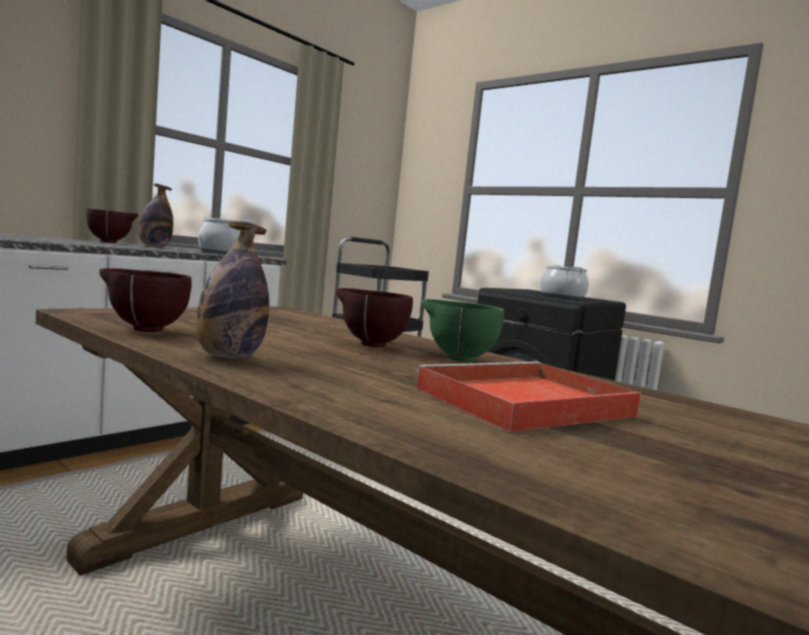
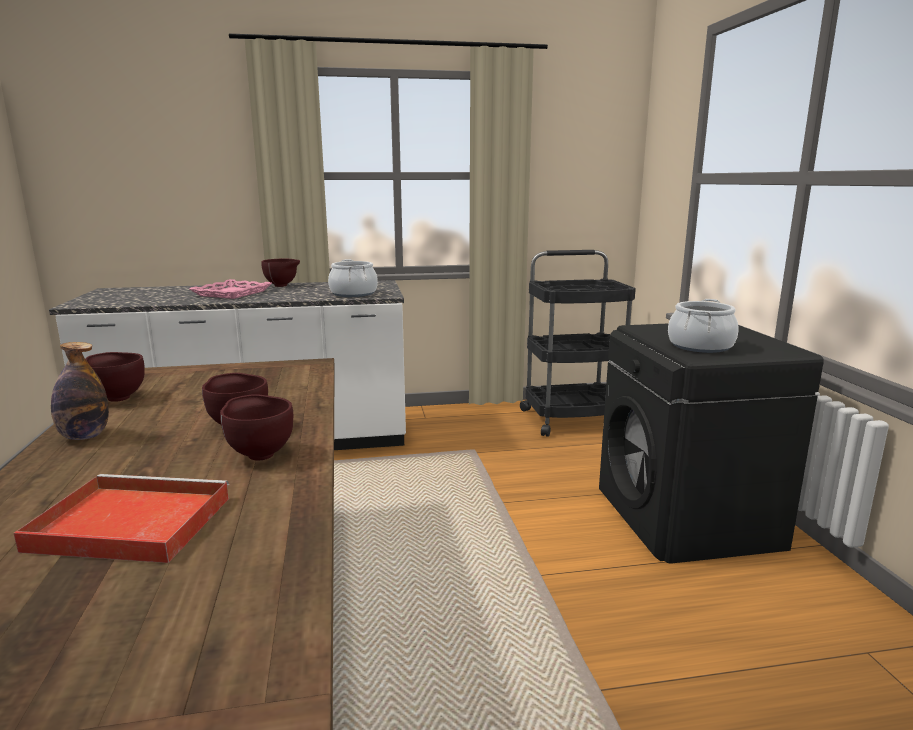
camera: 40 degrees right, 10 degrees up
(70, 241) = (232, 293): none -> pink tray
(154, 246) = (305, 289): bottle -> none
(456, 358) = (259, 454): green bowl -> brown bowl

